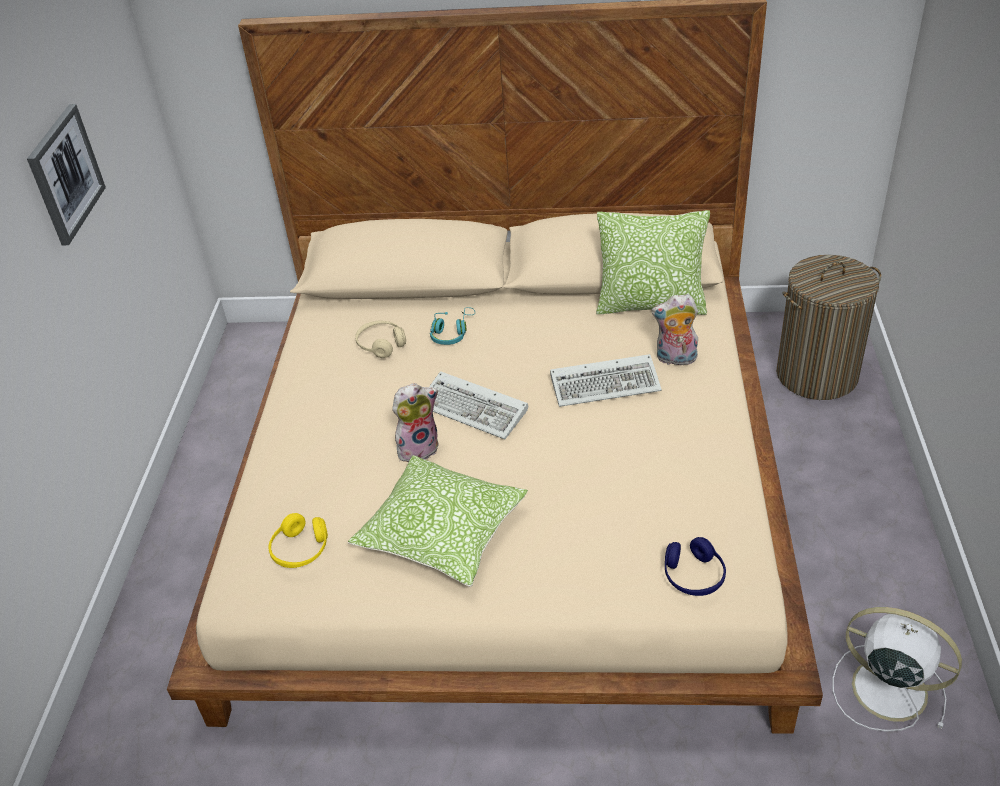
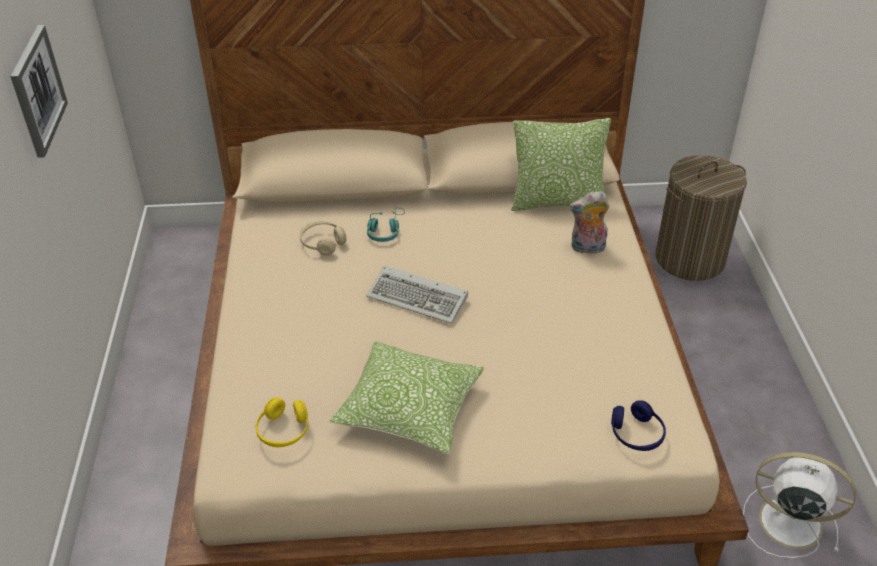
camera: 10 degrees left, 0 degrees up
(418, 447) = (374, 334): plush toy -> none
(607, 383) = (532, 271): keyboard -> none

